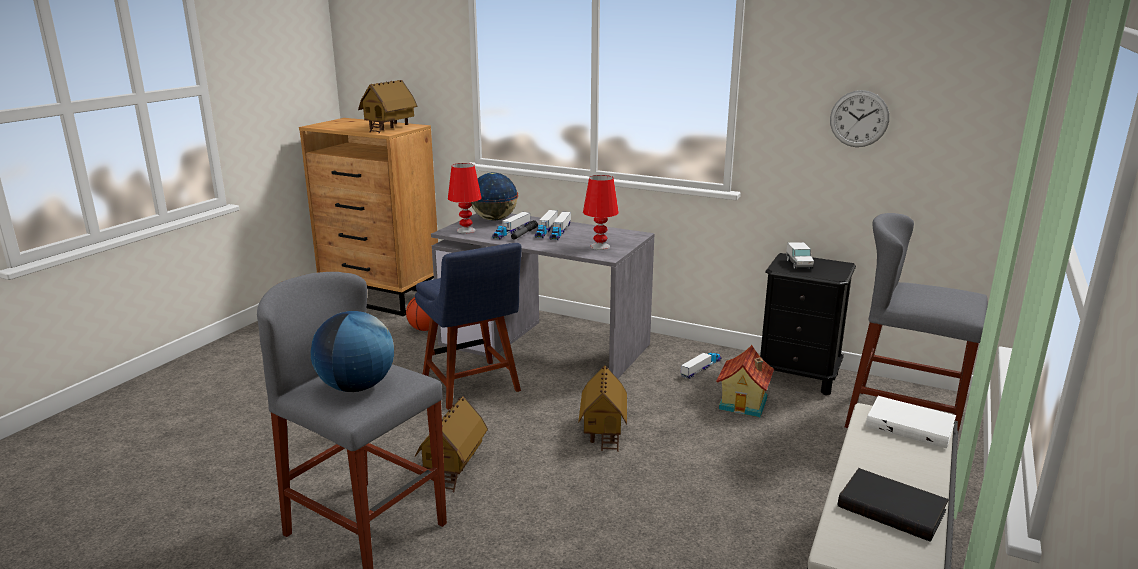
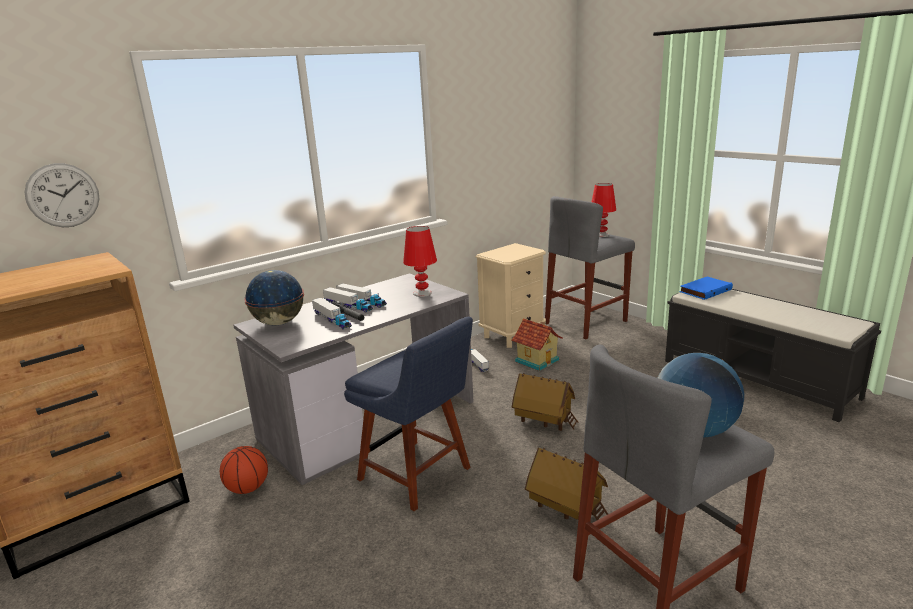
camera: 65 degrees left, 0 degrees up
(389, 128) = (77, 268): toy house -> none
(466, 230) = (297, 339): red table lamp -> red table lamp (602, 235)
(472, 386) = (418, 476): blue chair -> blue chair turned 45 degrees clockwise
(798, 377) = (513, 335): black nightstand -> beige nightstand
(799, 264) = (506, 254): toy truck -> none
(859, 119) = (501, 142): wall clock -> wall clock (63, 195)
(892, 508) = (794, 313): black book -> none
(910, 425) = (704, 290): white book -> blue book

